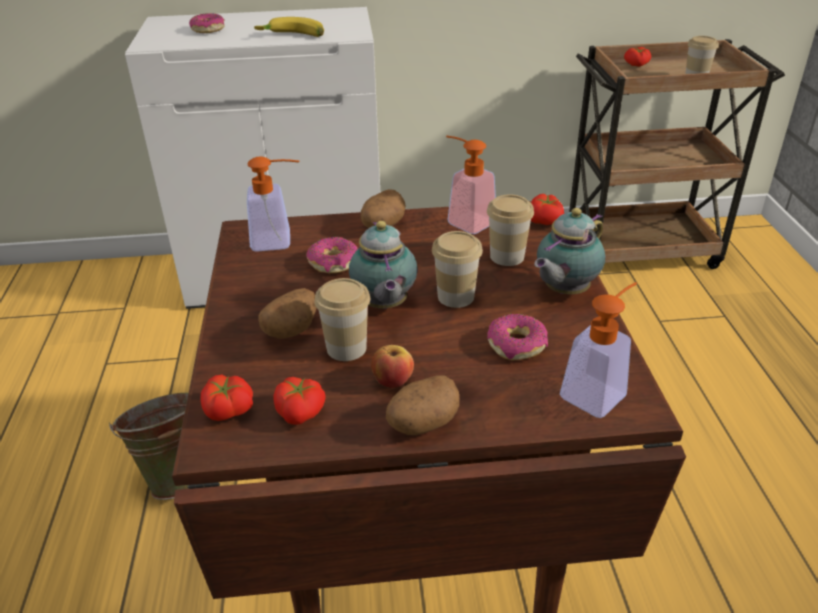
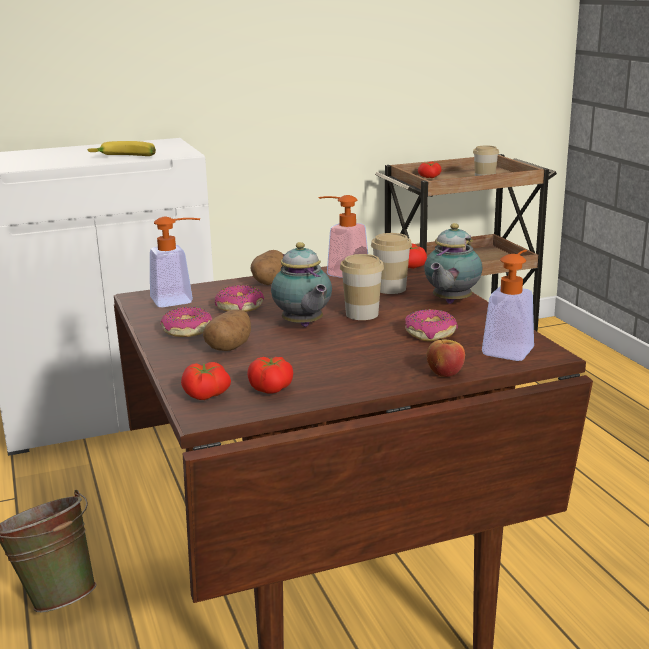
camera: 15 degrees left, 15 degrees down
(208, 30) = (35, 158): donut -> donut (187, 331)
(346, 348) = (286, 351): cup -> none
(392, 380) = (339, 363): apple -> apple (445, 373)
(422, 424) = (380, 382): potato -> none

